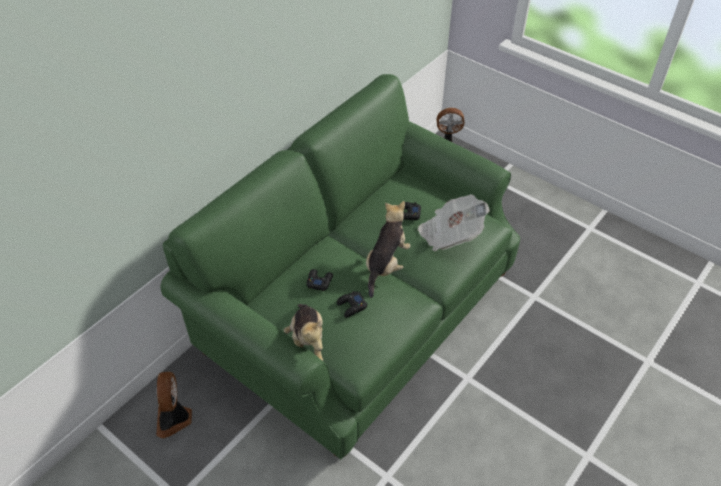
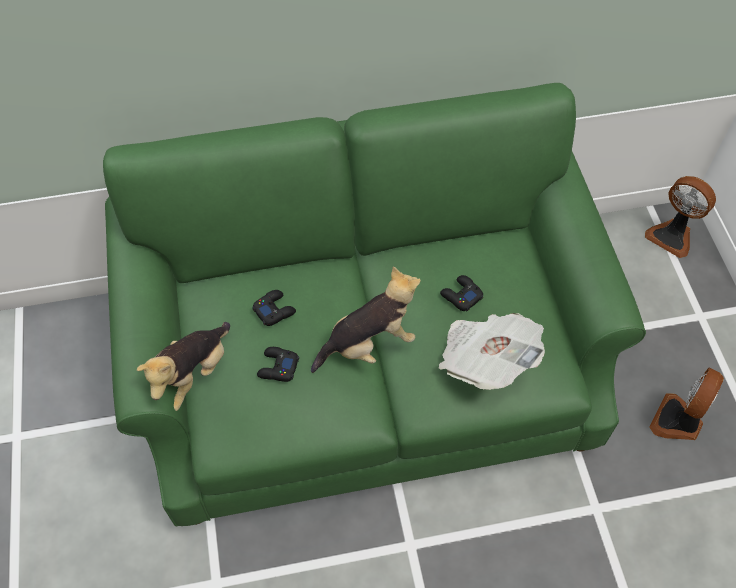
camera: 40 degrees right, 10 degrees up
(174, 418) = (84, 351): fan -> fan (678, 421)

